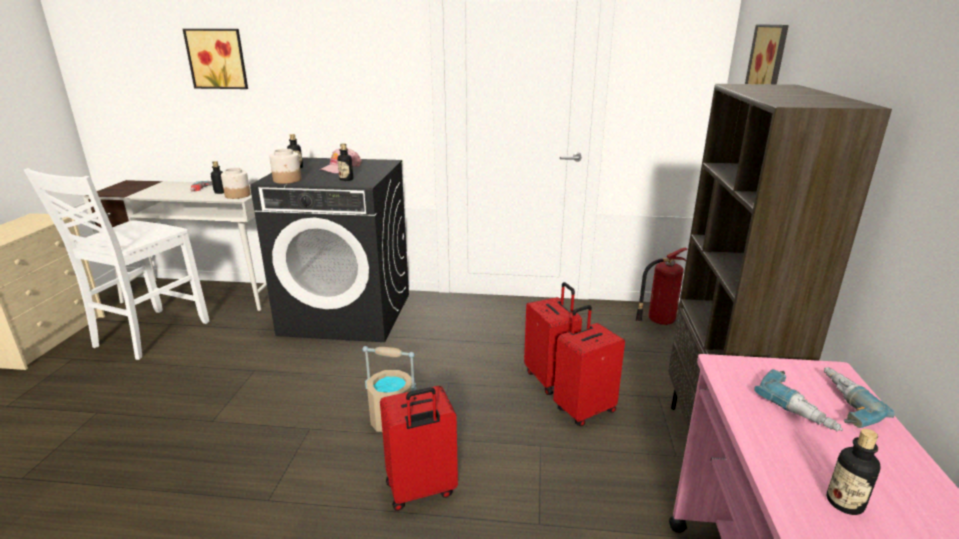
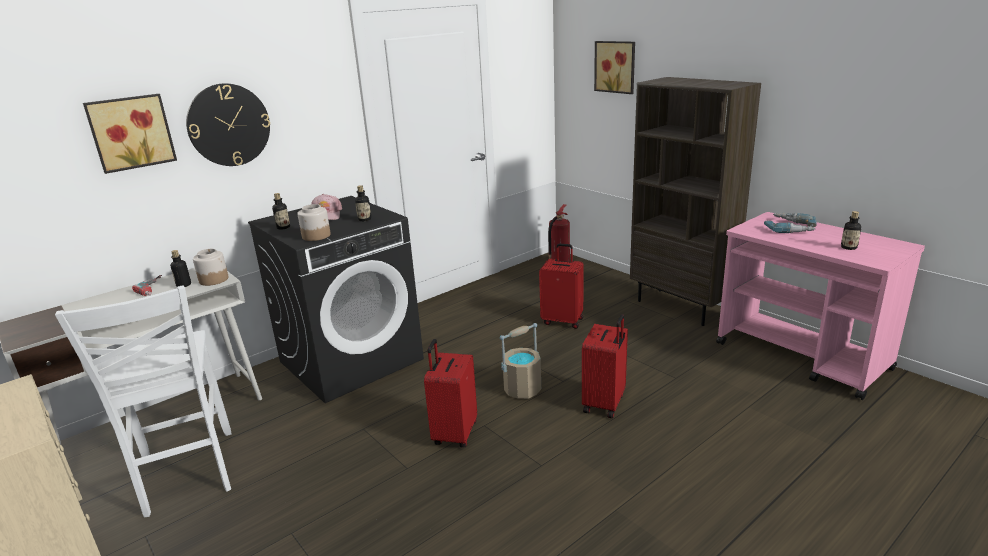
camera: 45 degrees left, 0 degrees up
(295, 66) = (229, 125): none -> wall clock
(584, 410) = (605, 324): red suitcase -> red suitcase (454, 434)

